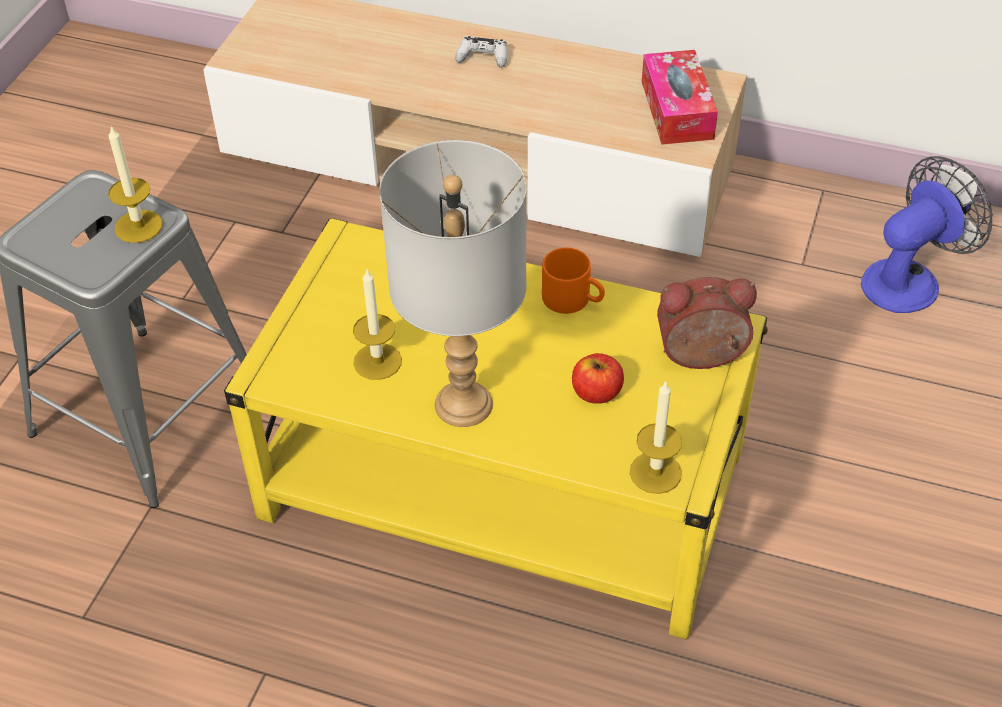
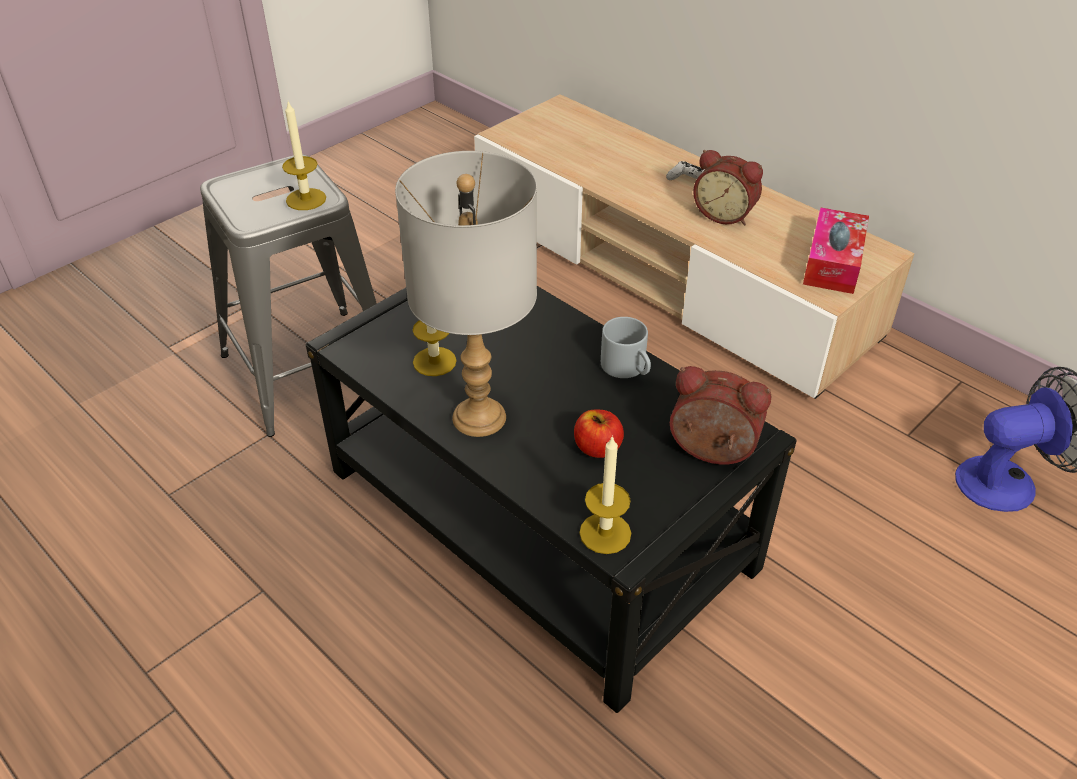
camera: 25 degrees right, 5 degrees down
(502, 484) = (537, 519): yellow coffee table -> black coffee table
(540, 87) = (725, 214): none -> alarm clock
(573, 299) = (628, 368): orange mug -> grey mug

